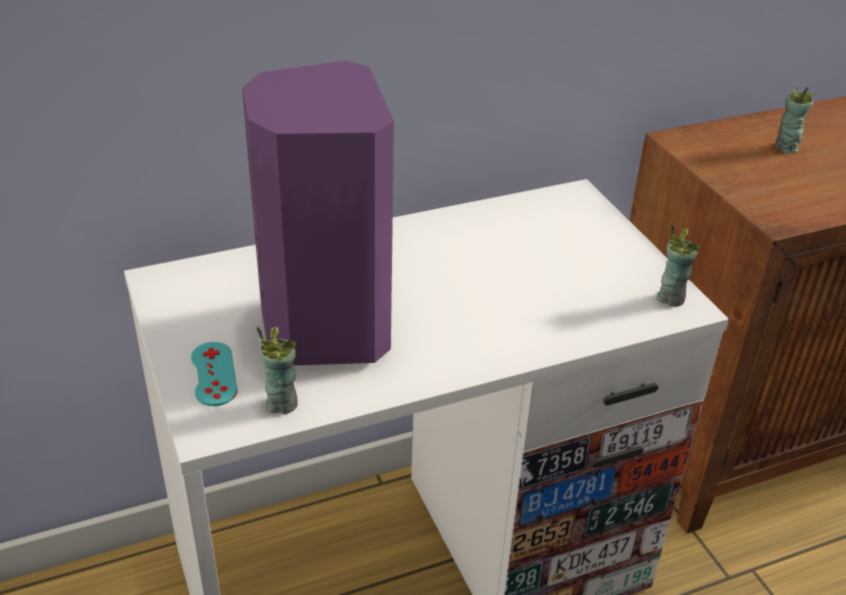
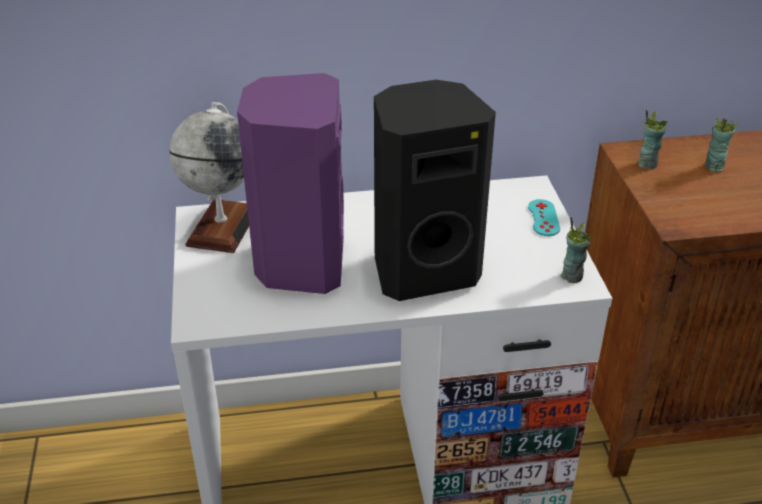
camera: 15 degrees right, 0 degrees up
(199, 291) = (222, 227): none -> globe
(214, 374) = (212, 287): turquoise game controller -> turquoise game controller (543, 218)
(281, 403) = (251, 313): cup -> cup (647, 163)
(487, 314) = (423, 270): none -> black speaker

